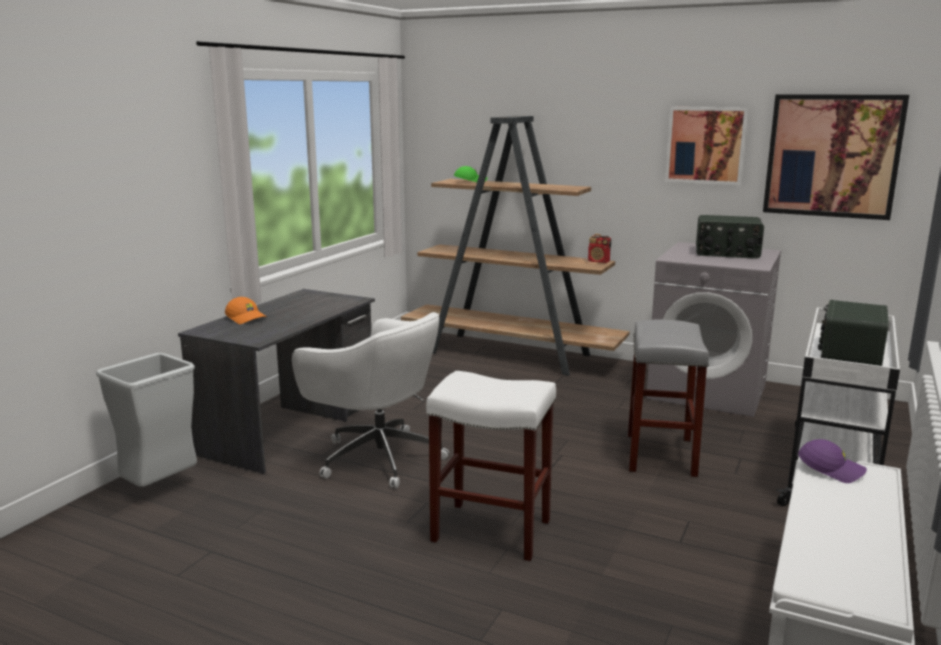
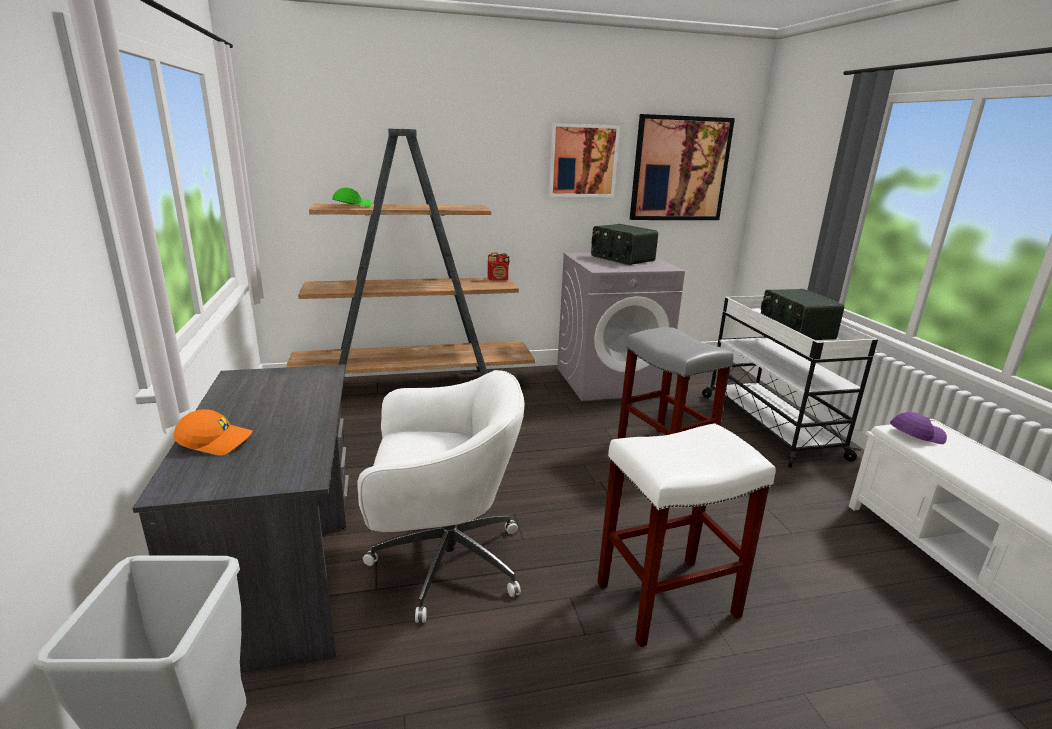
camera: 40 degrees left, 5 degrees up
(727, 253) = (621, 259): radio -> radio turned 75 degrees clockwise

